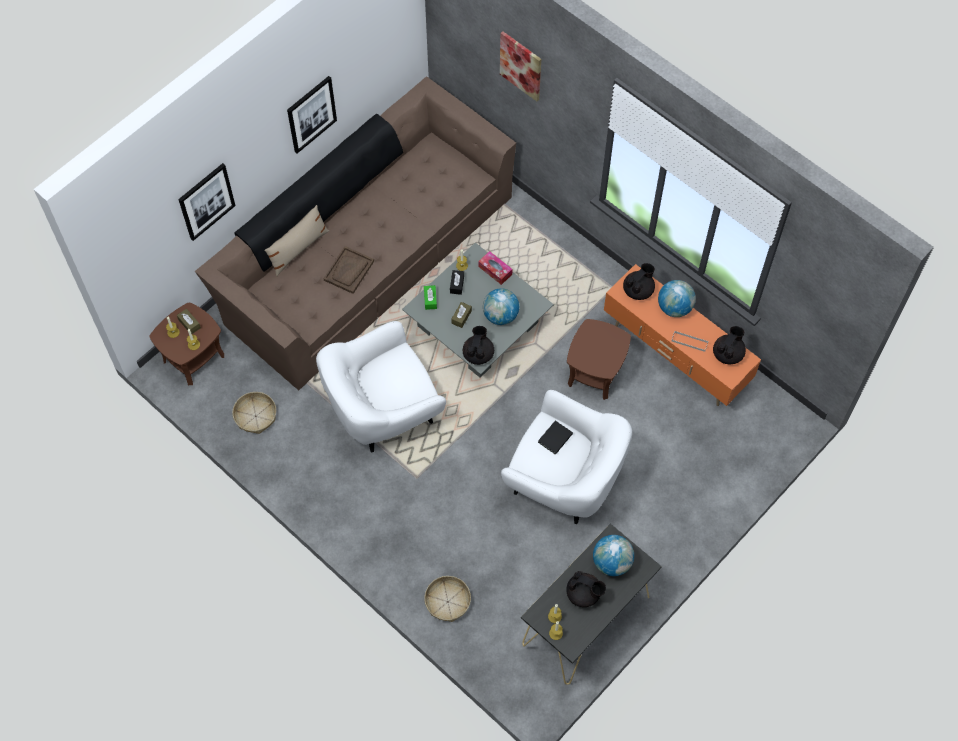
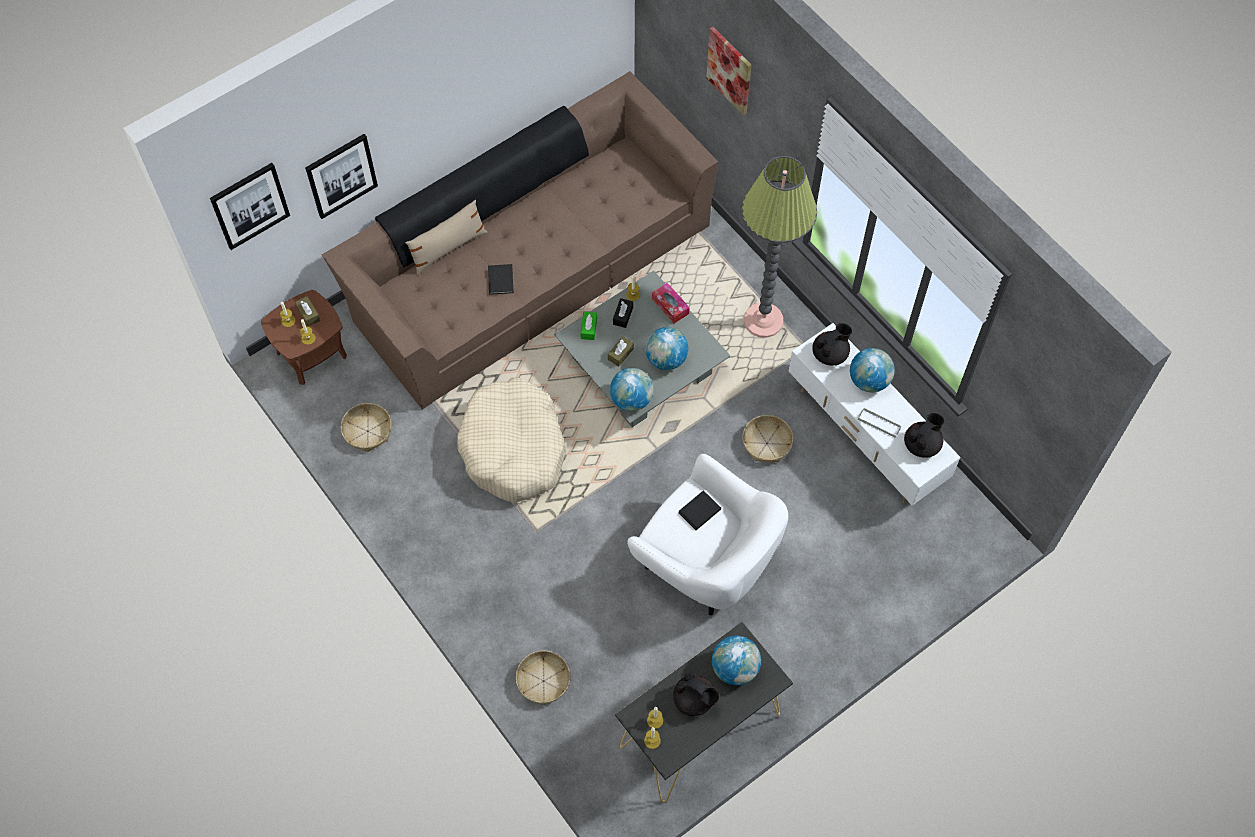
camera: 10 degrees right, 0 degrees up
(311, 114) = (481, 93): picture -> picture (250, 205)
(349, 271) = (500, 281): brown tray -> black book
(383, 411) = (513, 448): white armchair -> beige dog bed
(478, 354) = (631, 399): black teapot -> globe
(572, 271) = (763, 321): none -> floor lamp
(595, 373) = (767, 443): brown side table -> basket
(675, 356) = (865, 438): orange tv stand -> white tv stand

